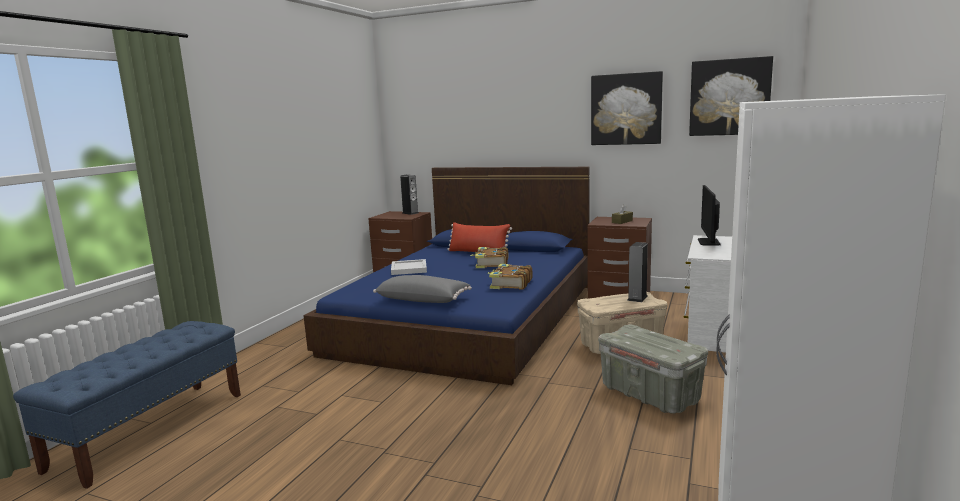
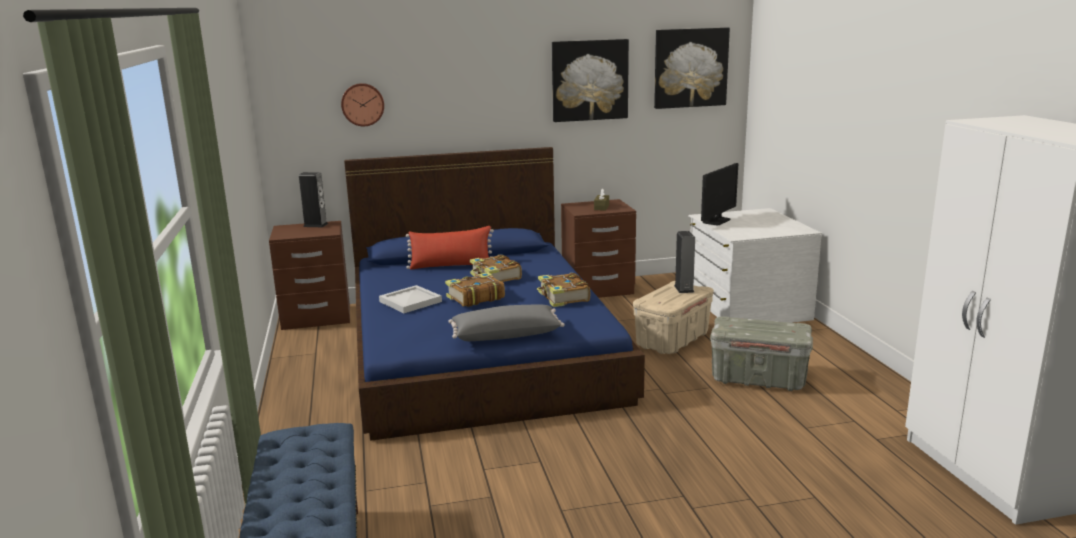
camera: 35 degrees left, 5 degrees up
(447, 127) = (362, 104): none -> wall clock
(451, 273) = (474, 298): none -> book
(709, 242) = (716, 221): monitor -> monitor turned 120 degrees counterclockwise

